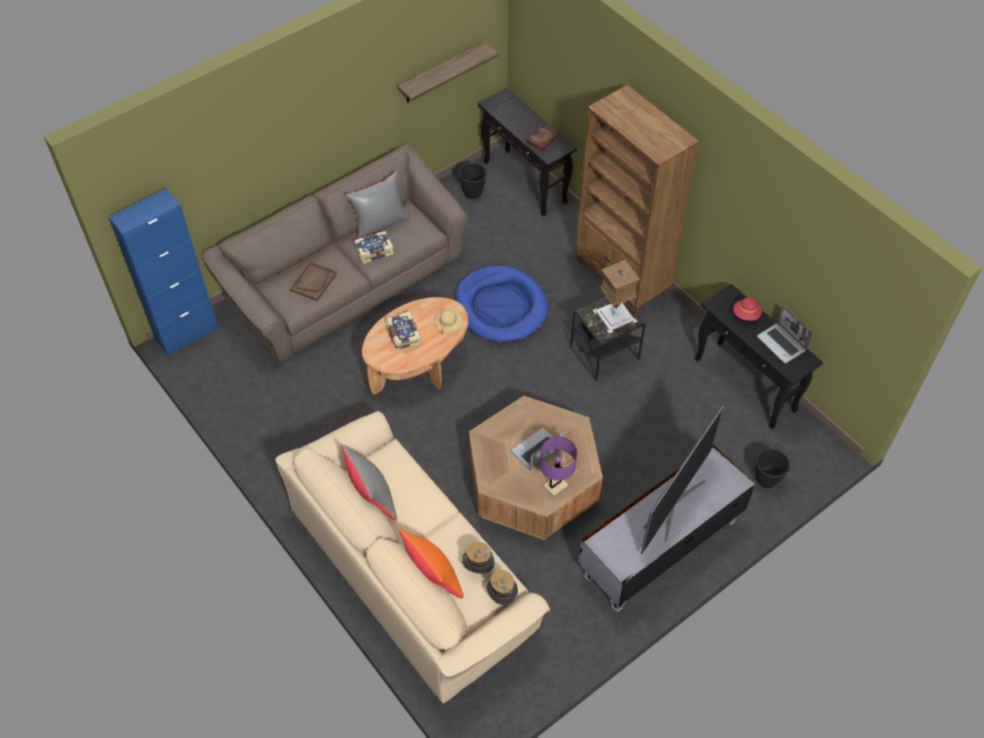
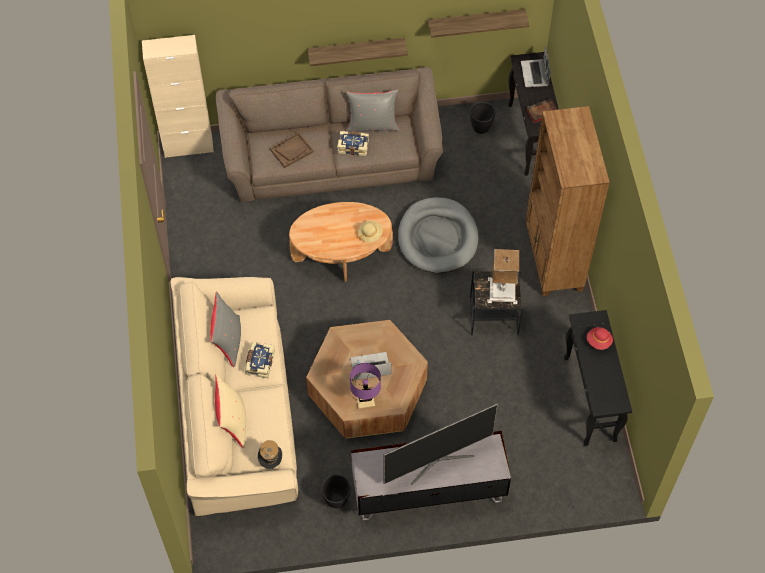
camera: 30 degrees right, 5 degrees up
(187, 334) = (188, 146): blue cabinet -> beige cabinet
(333, 149) = (356, 50): none -> shelf
(403, 336) = (329, 227): book -> book (259, 362)
(432, 576) = (232, 421): orange pillow -> beige pillow
(478, 568) = (268, 432): hat -> none
(501, 307) = (437, 238): blue dog bed -> grey dog bed
(766, 480) = (549, 483): black planter -> black planter (336, 501)
(782, 344) = (609, 380): laptop -> laptop (535, 74)

